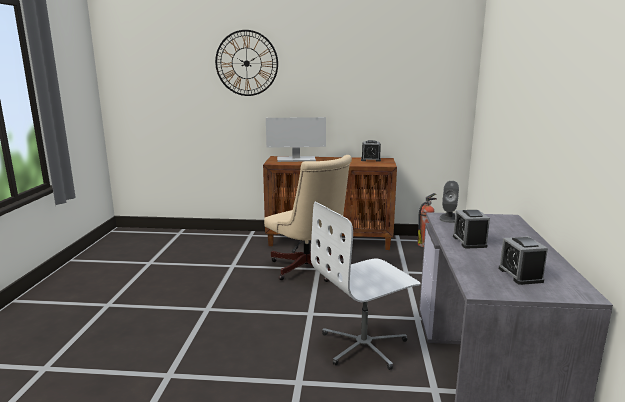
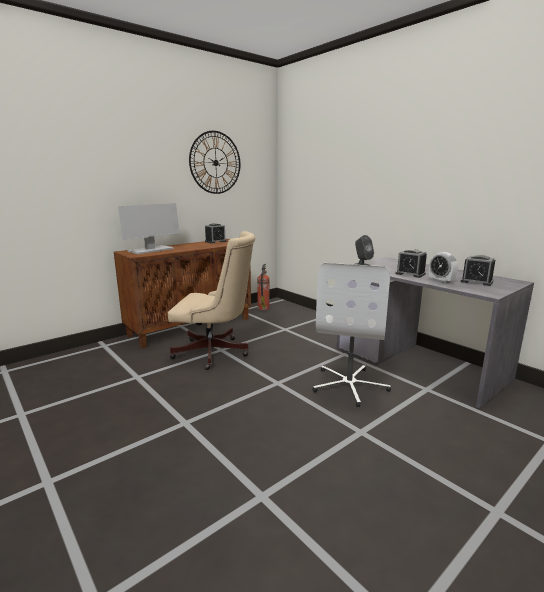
camera: 45 degrees left, 0 degrees up
(246, 63) = (72, 143): wall clock -> wall clock (215, 162)
(475, 259) = (441, 281): none -> alarm clock

